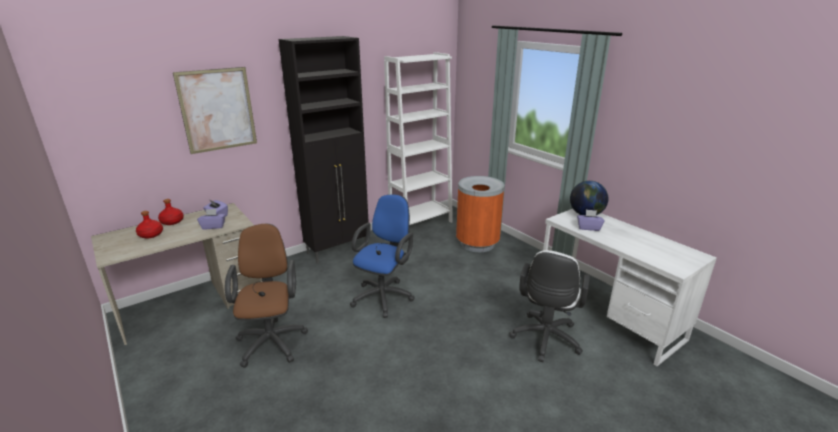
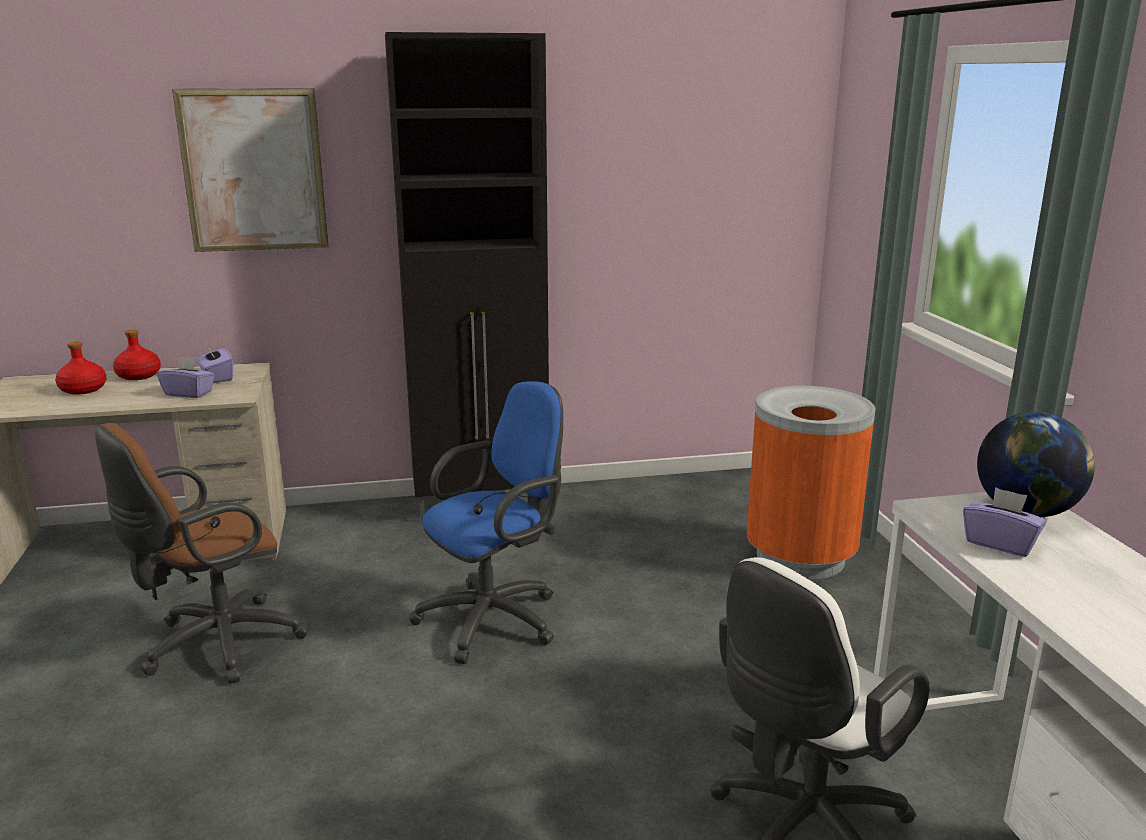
camera: 25 degrees right, 5 degrees down
(272, 340) = (215, 646): brown office chair -> brown office chair turned 150 degrees counterclockwise
(421, 223) = (699, 489): white bookcase -> none

